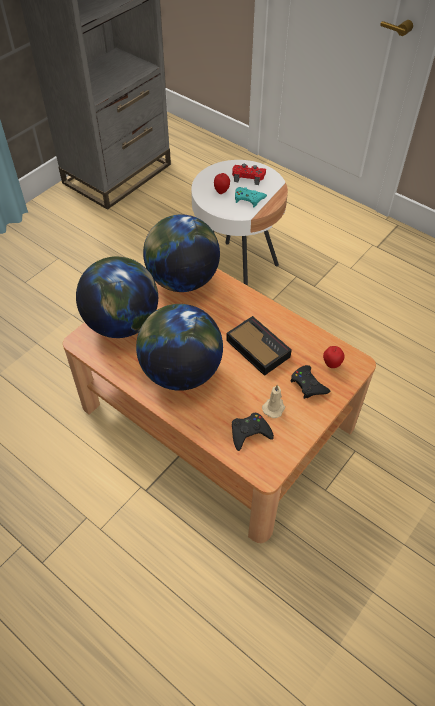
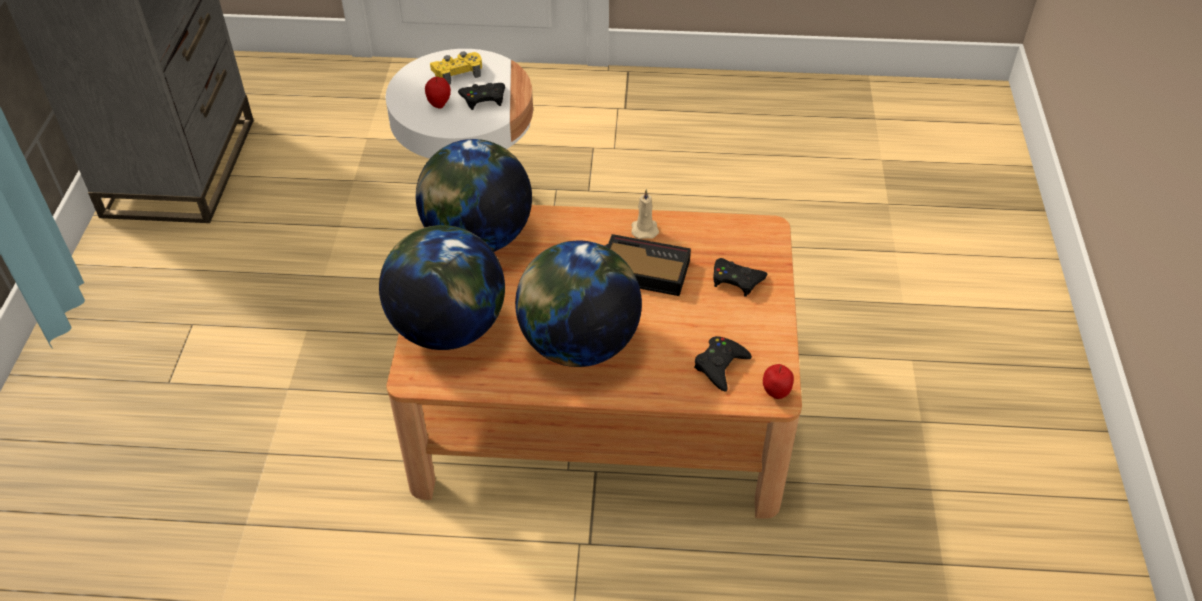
camera: 35 degrees left, 5 degrees down
(248, 177) = (457, 72): red game controller -> yellow game controller
(248, 199) = (483, 99): turquoise game controller -> black game controller
(274, 407) = (722, 324): beige candle -> beige candle (644, 229)
(331, 364) = (741, 245): apple -> apple (775, 393)

